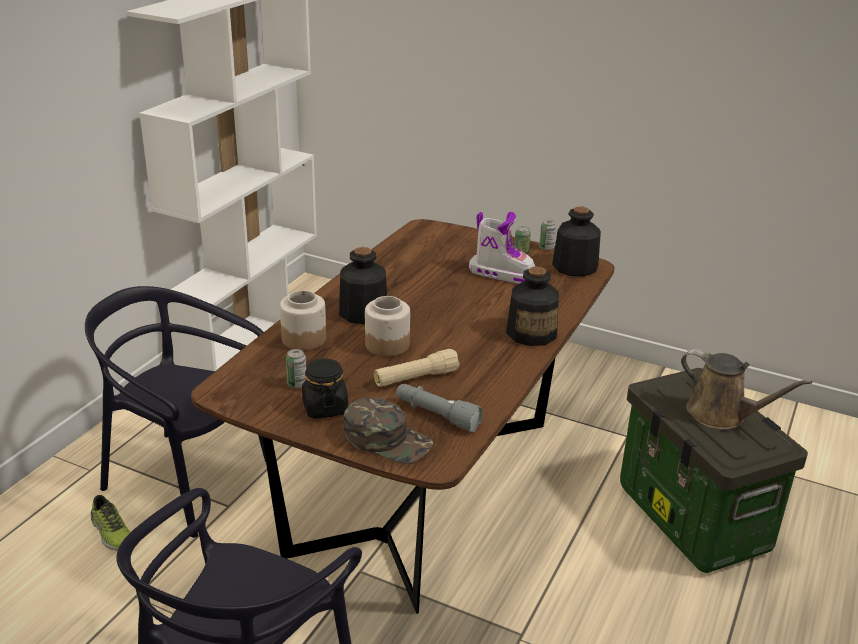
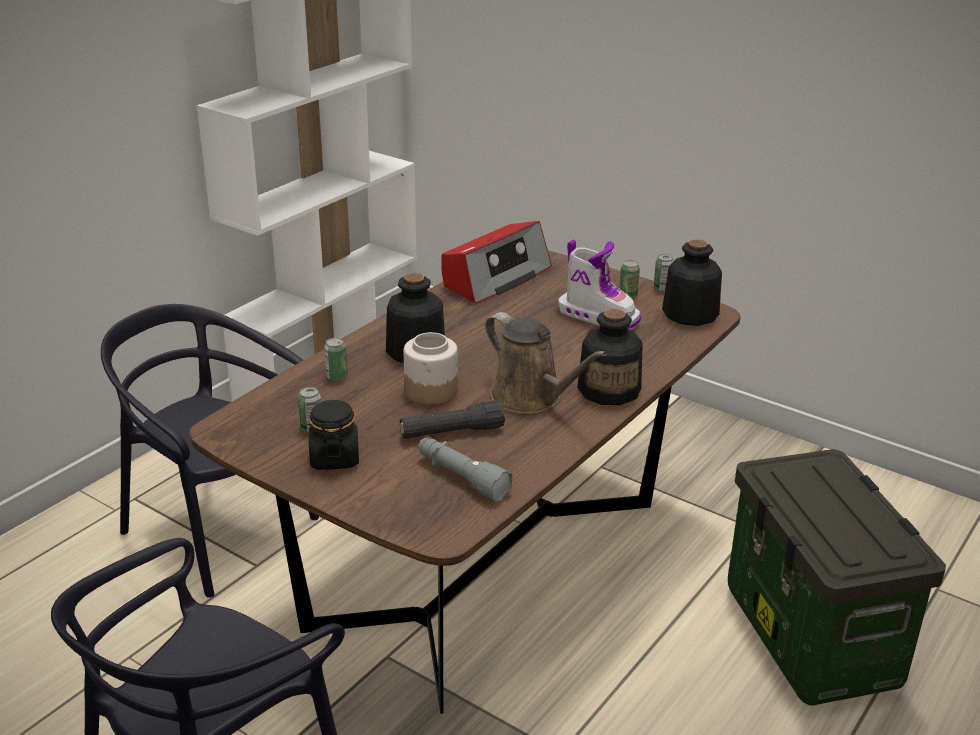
camera: 10 degrees right, 0 degrees up
(112, 533) = (121, 583): shoe -> none
(304, 339) = (337, 376): jar -> can
(387, 439) = (394, 501): green cap -> none
(409, 247) = (495, 277): none -> radio
(416, 378) = (452, 432): beige flashlight -> black flashlight
(721, 415) = (845, 510): brown watering can -> brown watering can (531, 398)

